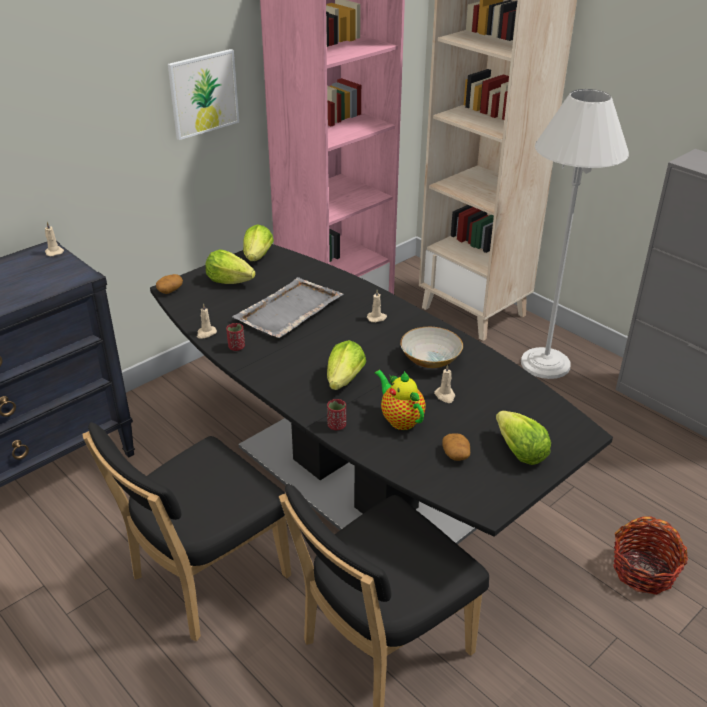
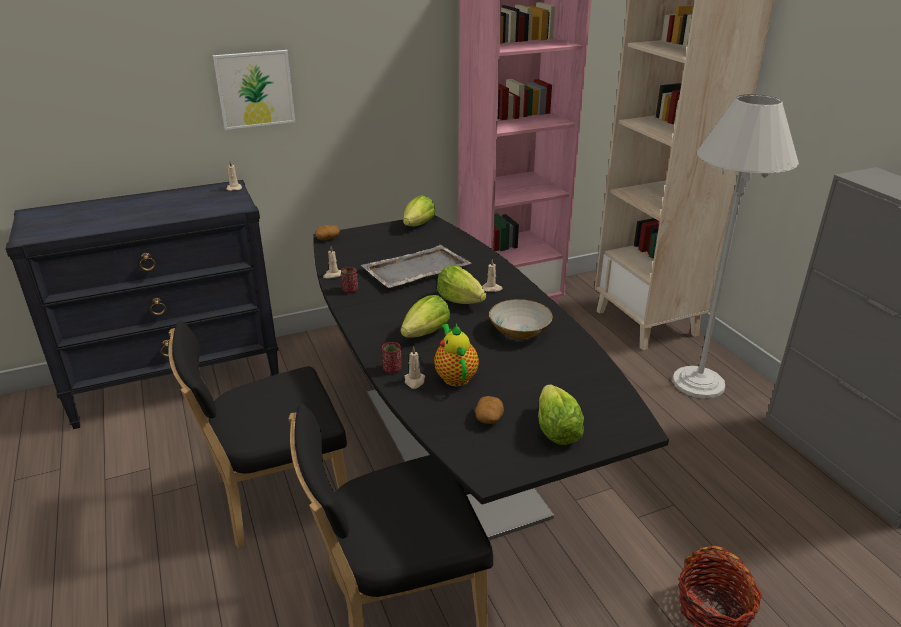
camera: 20 degrees right, 5 degrees down
(203, 93) = (397, 74): picture -> picture (255, 89)
(229, 281) = (381, 239): lettuce -> lettuce (460, 300)
(445, 396) = (513, 365): beige candle -> beige candle (414, 381)

